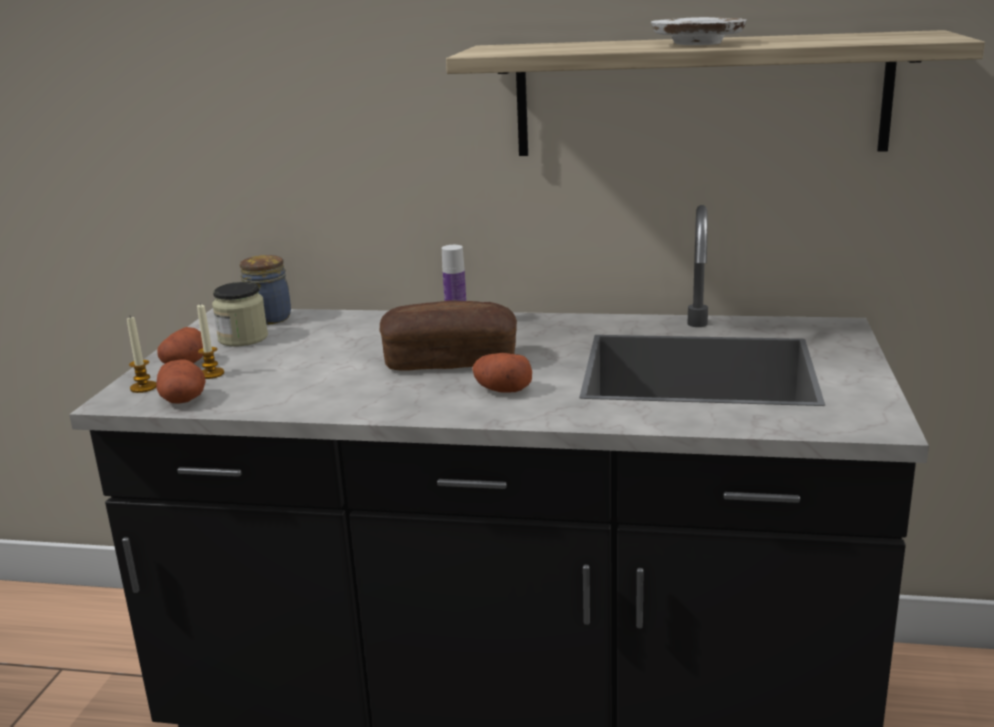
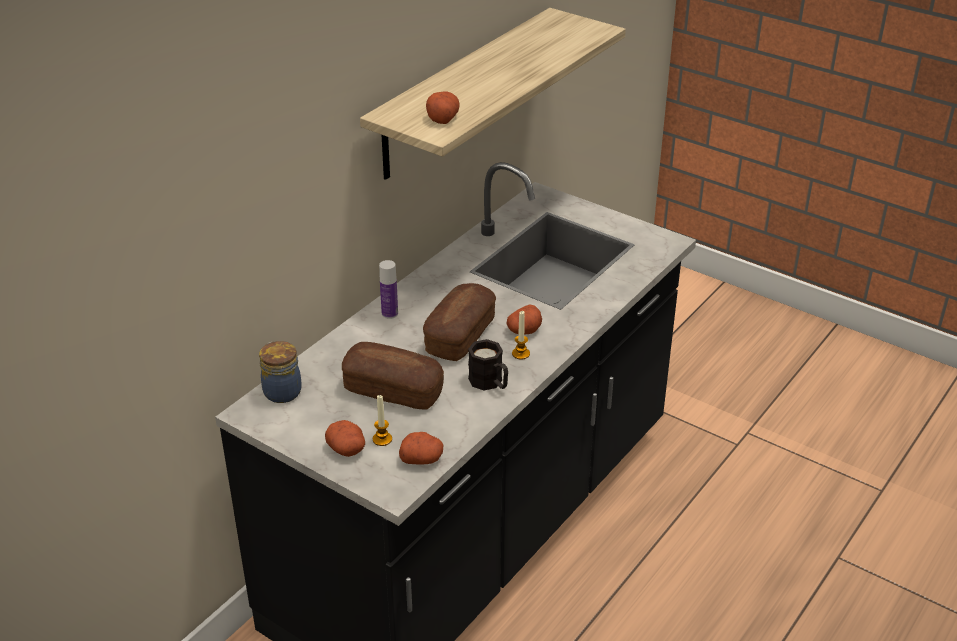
camera: 65 degrees left, 15 degrees up
(143, 387) = (379, 475): candle -> candle (520, 354)
(243, 338) = (317, 413): jar -> none
(308, 357) = (393, 390): none -> bread
(363, 398) = (490, 383): none -> black mug
(521, 50) = (442, 118): none -> potato
(697, 44) = (510, 73): white plate -> none

